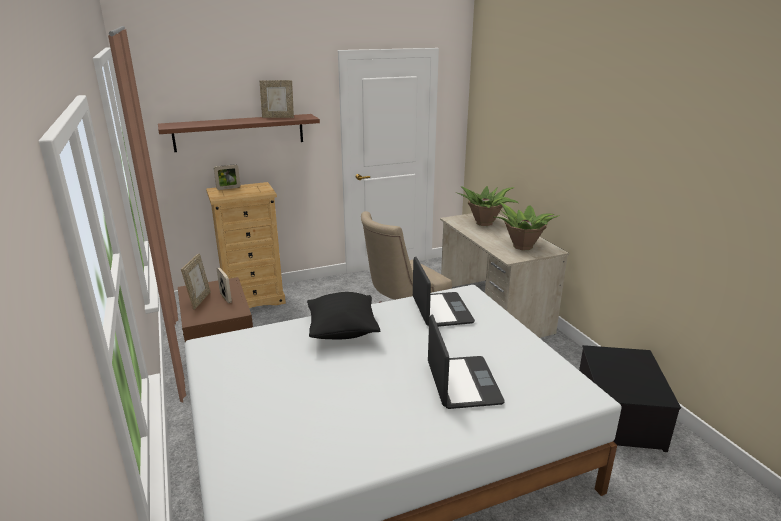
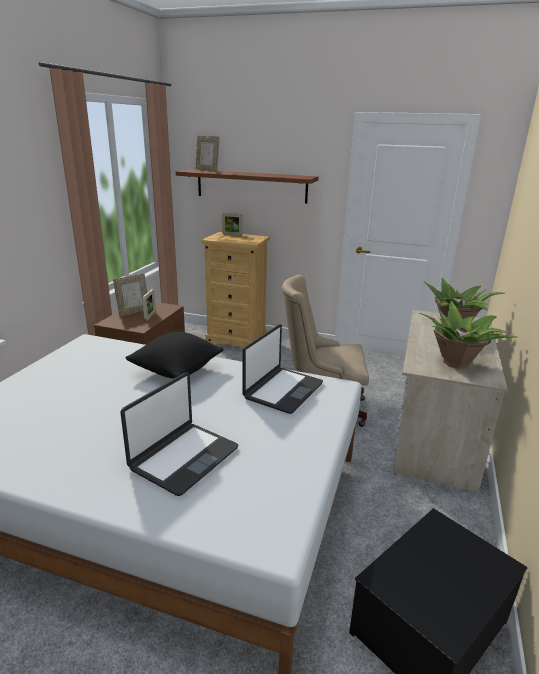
camera: 40 degrees right, 0 degrees up
(278, 117) = (281, 175): picture frame -> picture frame (207, 170)

